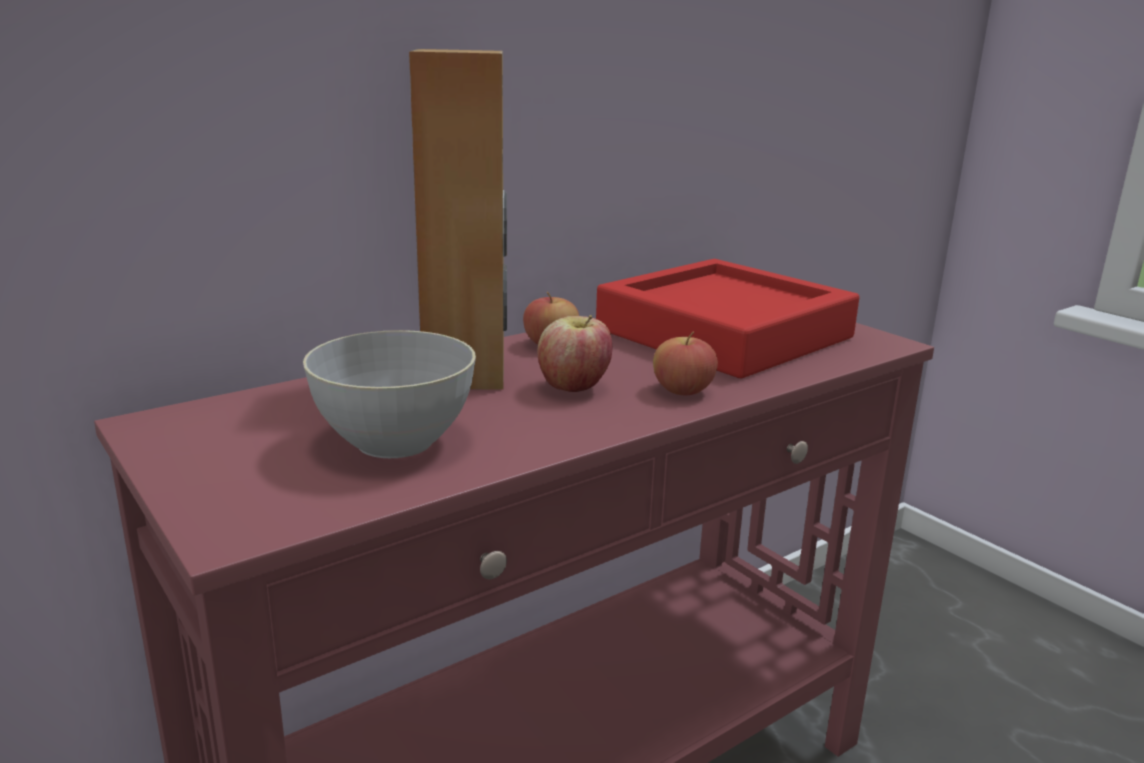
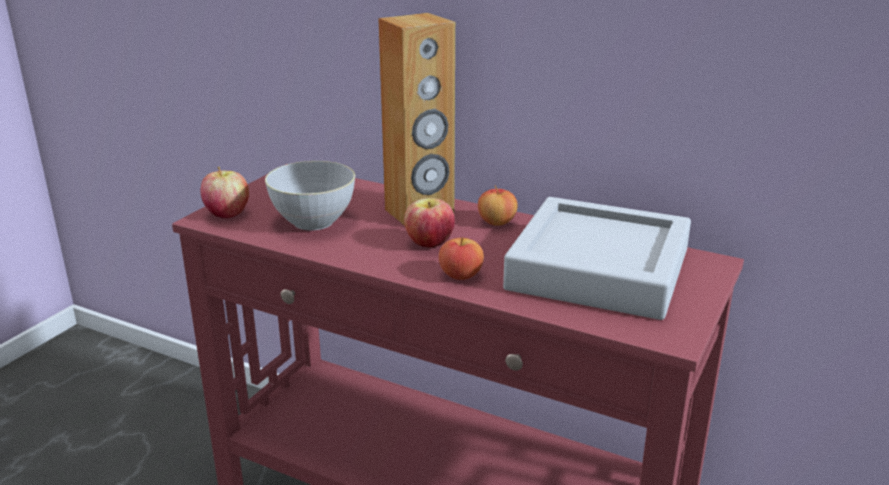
camera: 65 degrees right, 5 degrees up
(245, 507) = (227, 214): none -> apple
(723, 333) = (598, 269): red tray -> grey tray

